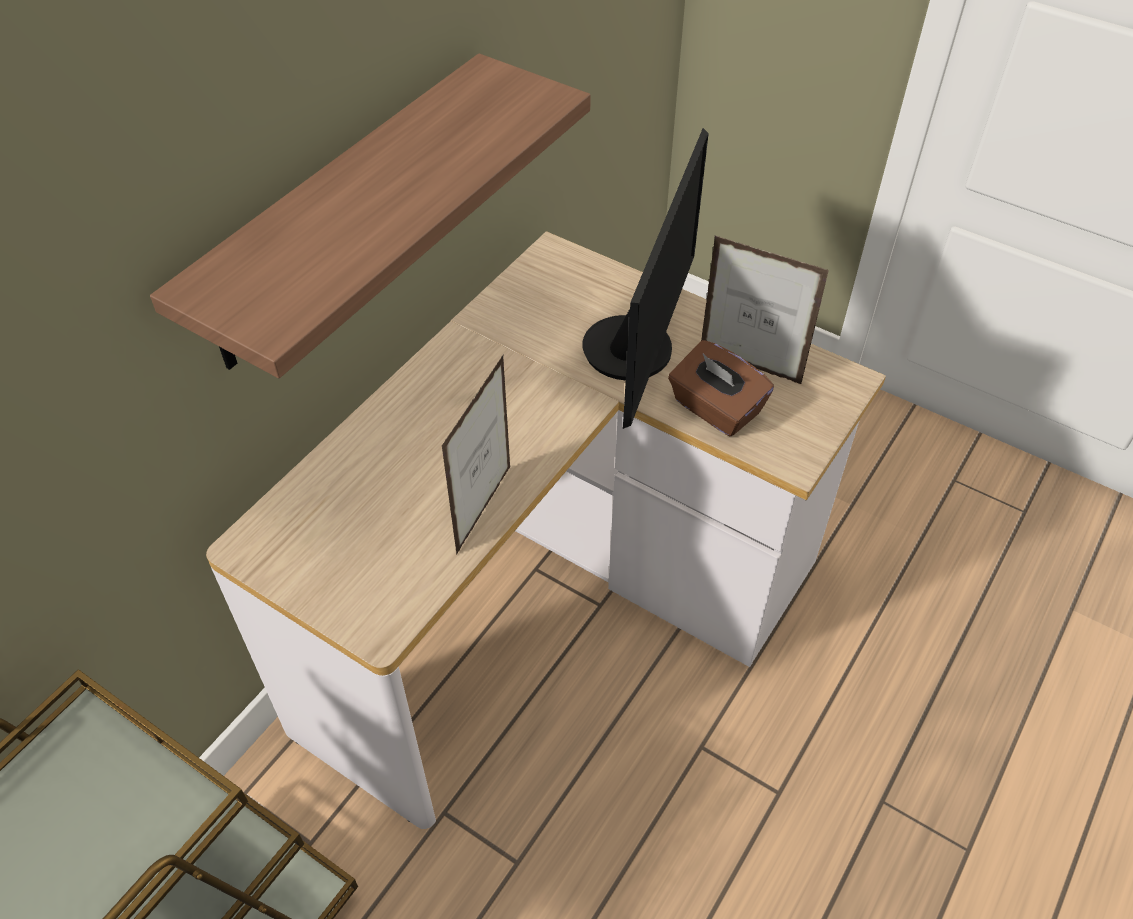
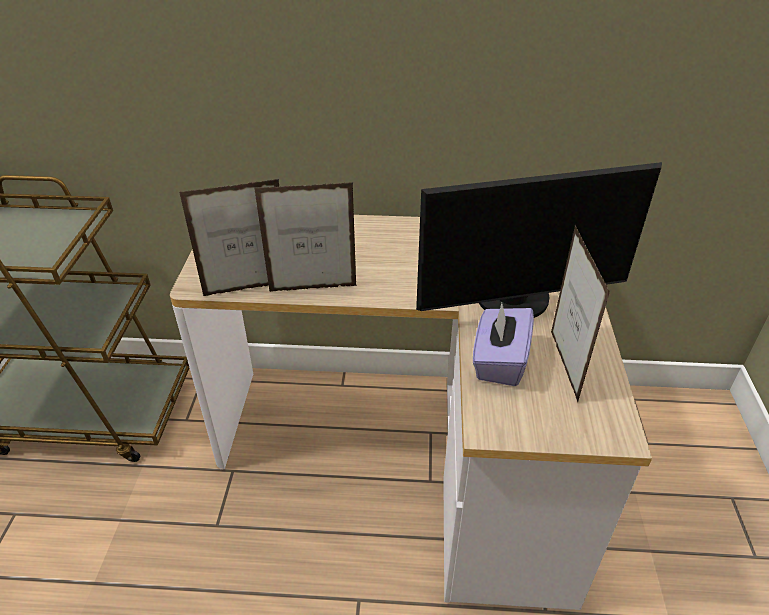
camera: 60 degrees right, 10 degrees down
(343, 213) = (384, 76): shelf -> none
(433, 575) = (248, 289): none -> picture frame
(715, 409) = (499, 361): brown tissue box -> purple tissue box

